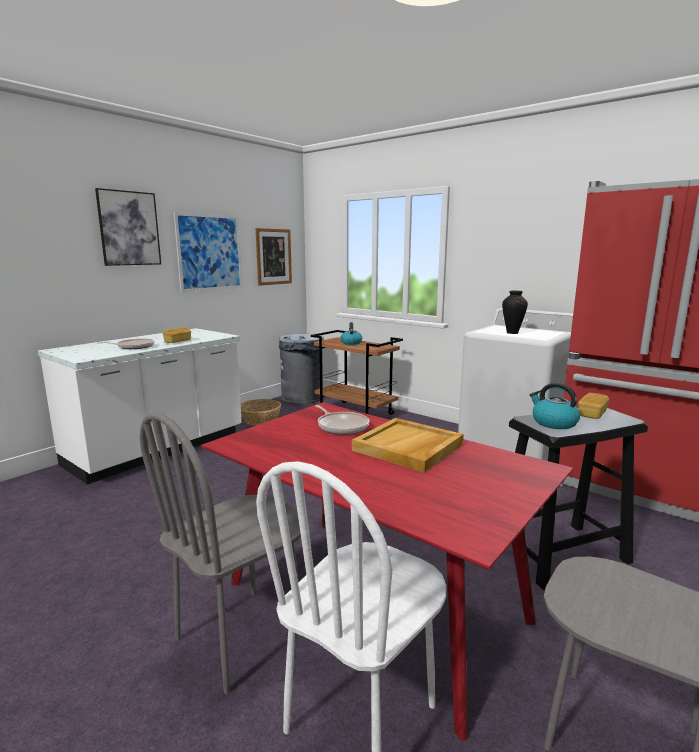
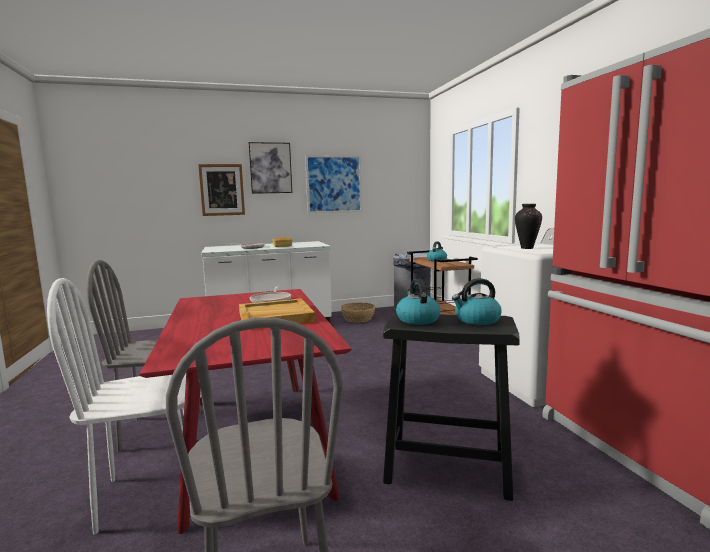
camera: 35 degrees right, 5 degrees down
(273, 256) = (395, 187): picture -> picture (222, 190)
(592, 414) = (477, 320): bread -> kettle

